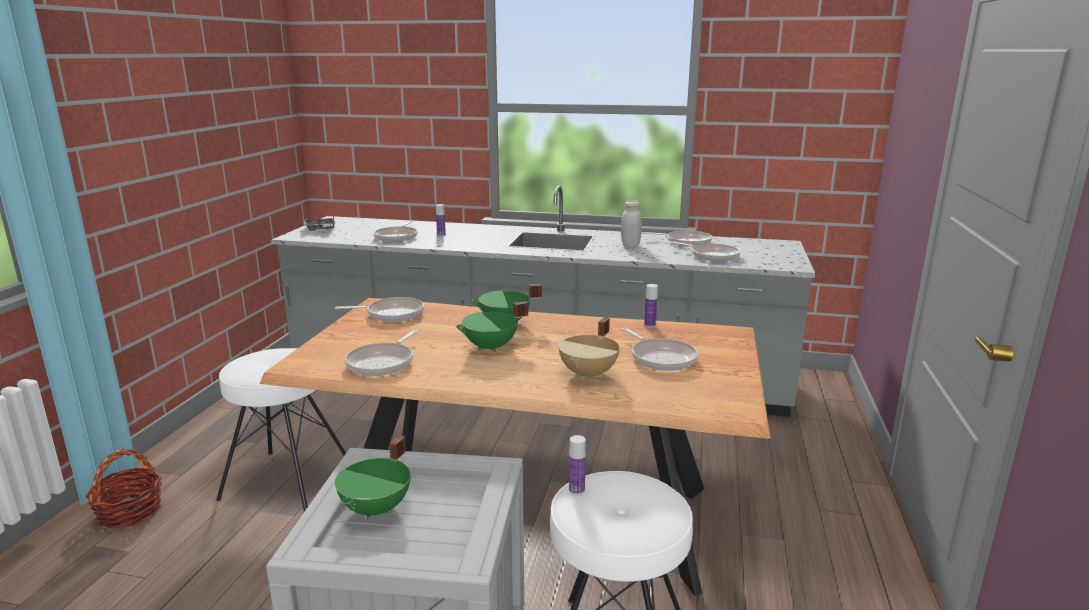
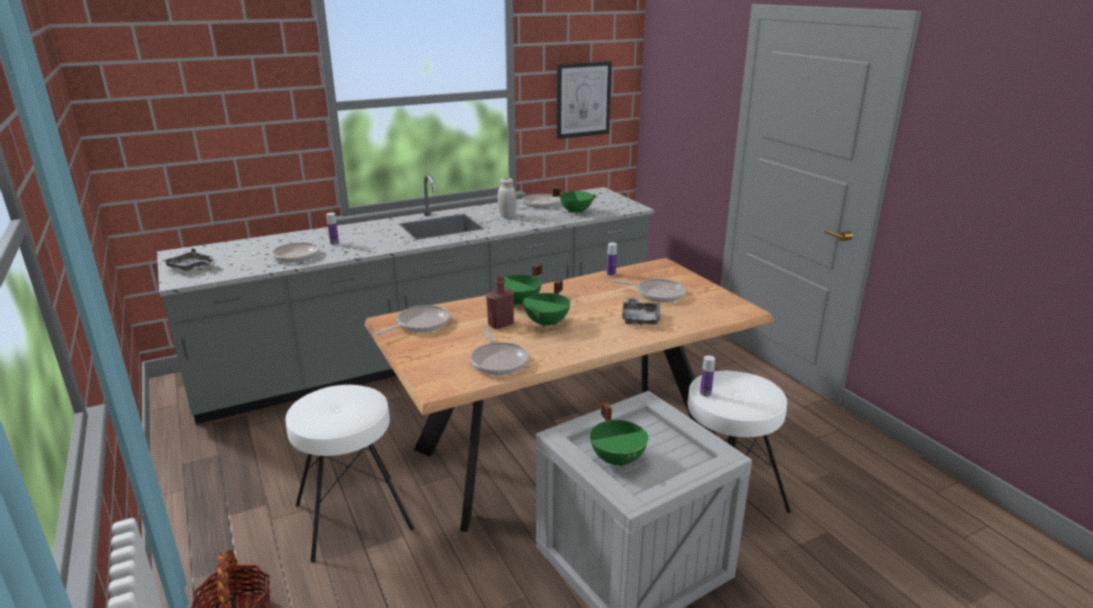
camera: 40 degrees left, 5 degrees up
(450, 334) = (501, 324): none -> red bottle
(589, 374) = (640, 318): beige cooking pot -> grey tray
(711, 256) = (575, 212): frying pan -> green cooking pot
(793, 127) = (583, 99): none -> picture

